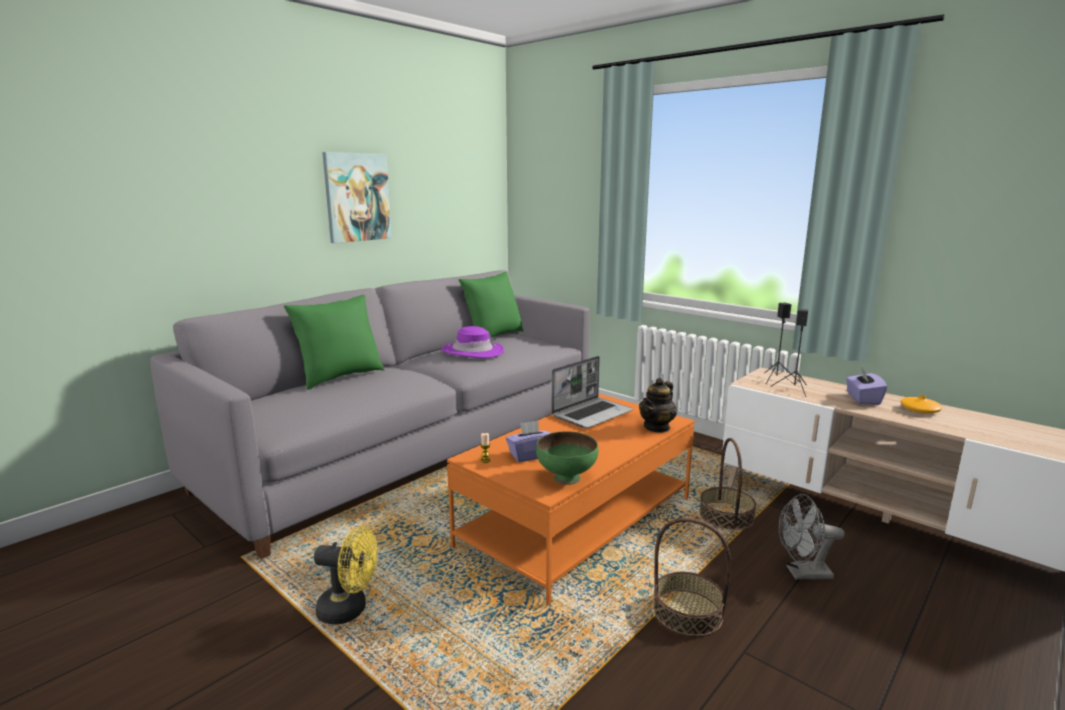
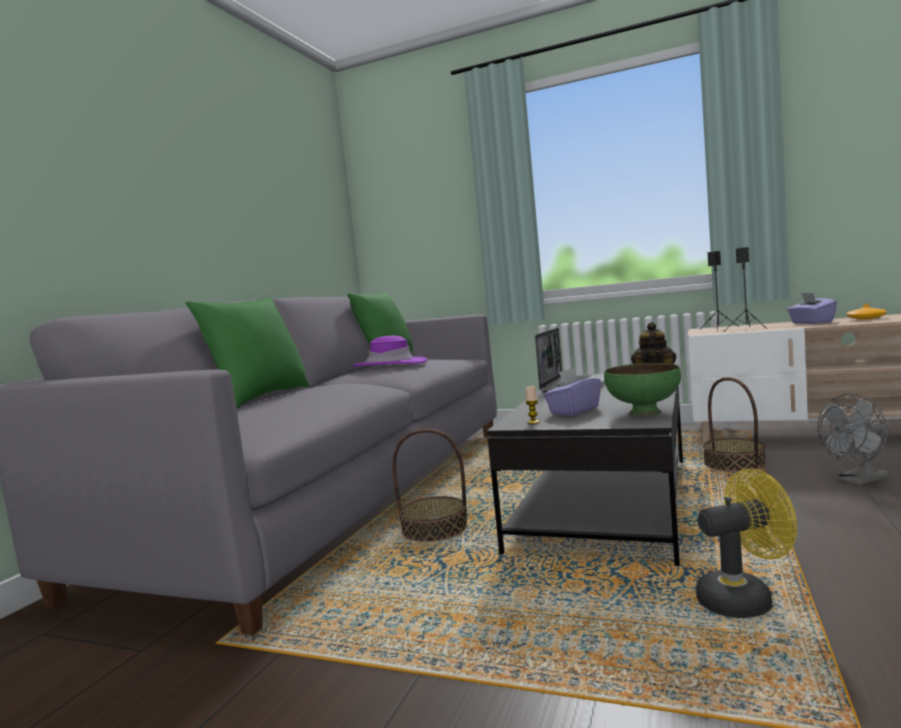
camera: 20 degrees left, 10 degrees down
(349, 610) = (448, 643): yellow fan -> yellow fan (744, 599)
(357, 197) = (220, 202): picture -> none
(577, 521) = (605, 501): orange coffee table -> black coffee table
(687, 612) = (814, 531): basket -> basket (434, 529)

